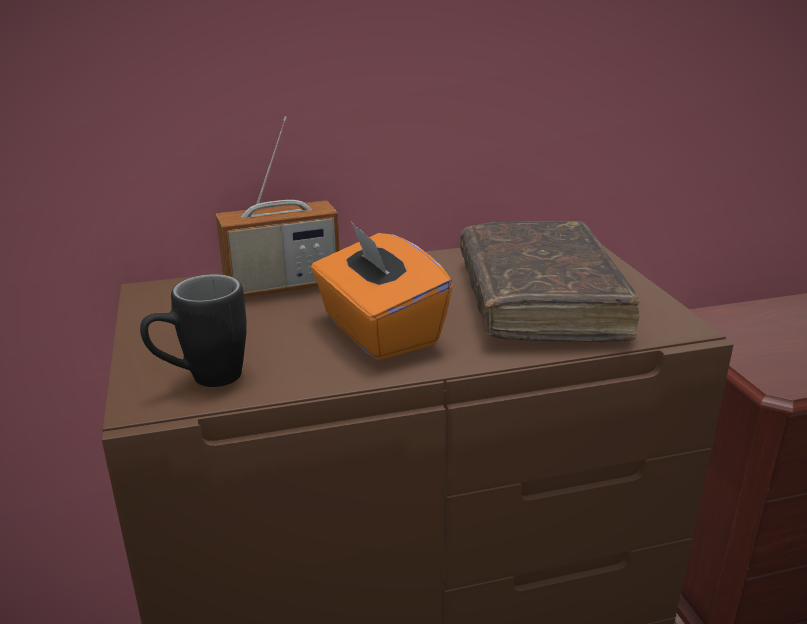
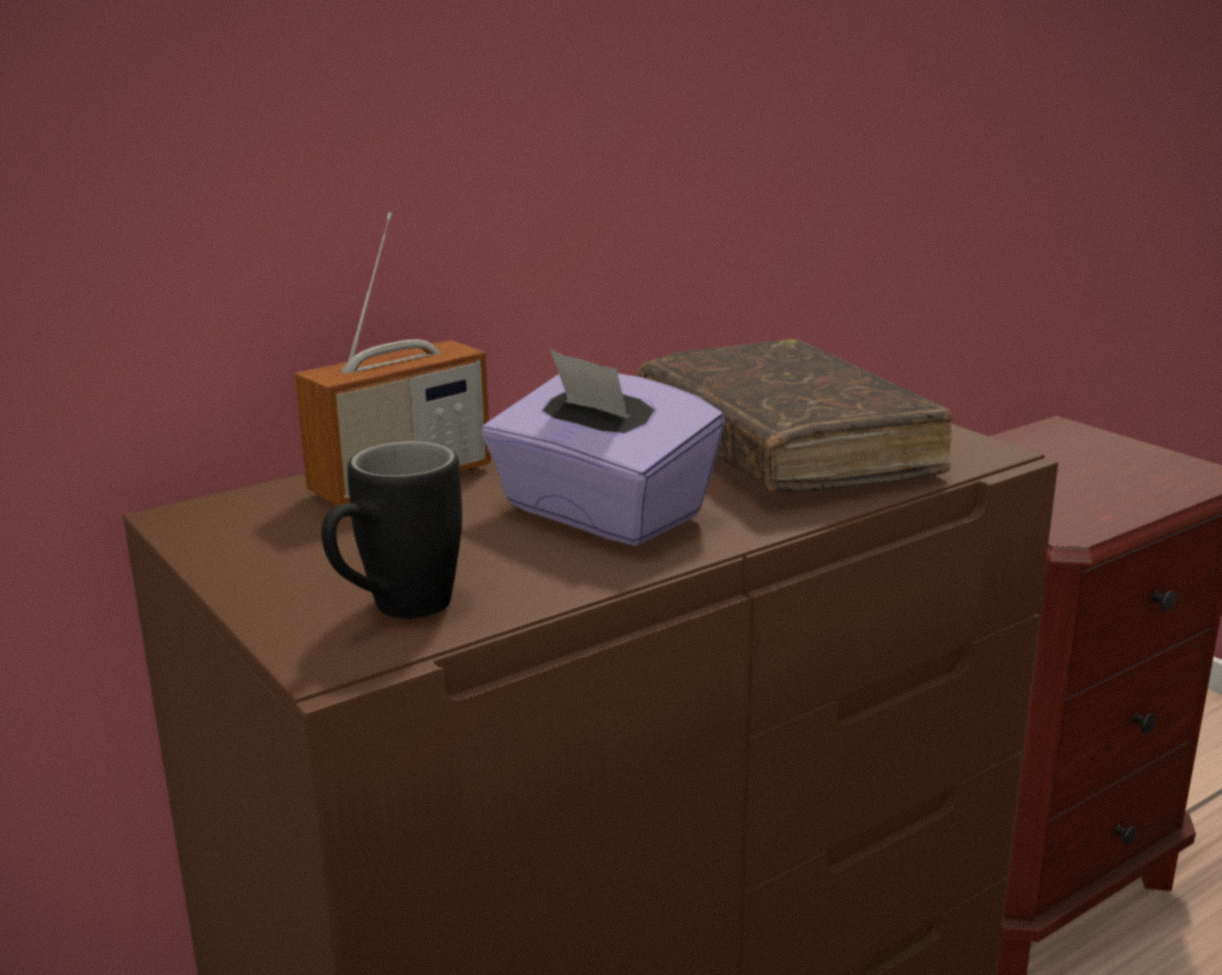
camera: 20 degrees left, 5 degrees down
(378, 331) = (600, 513): orange tissue box -> purple tissue box

